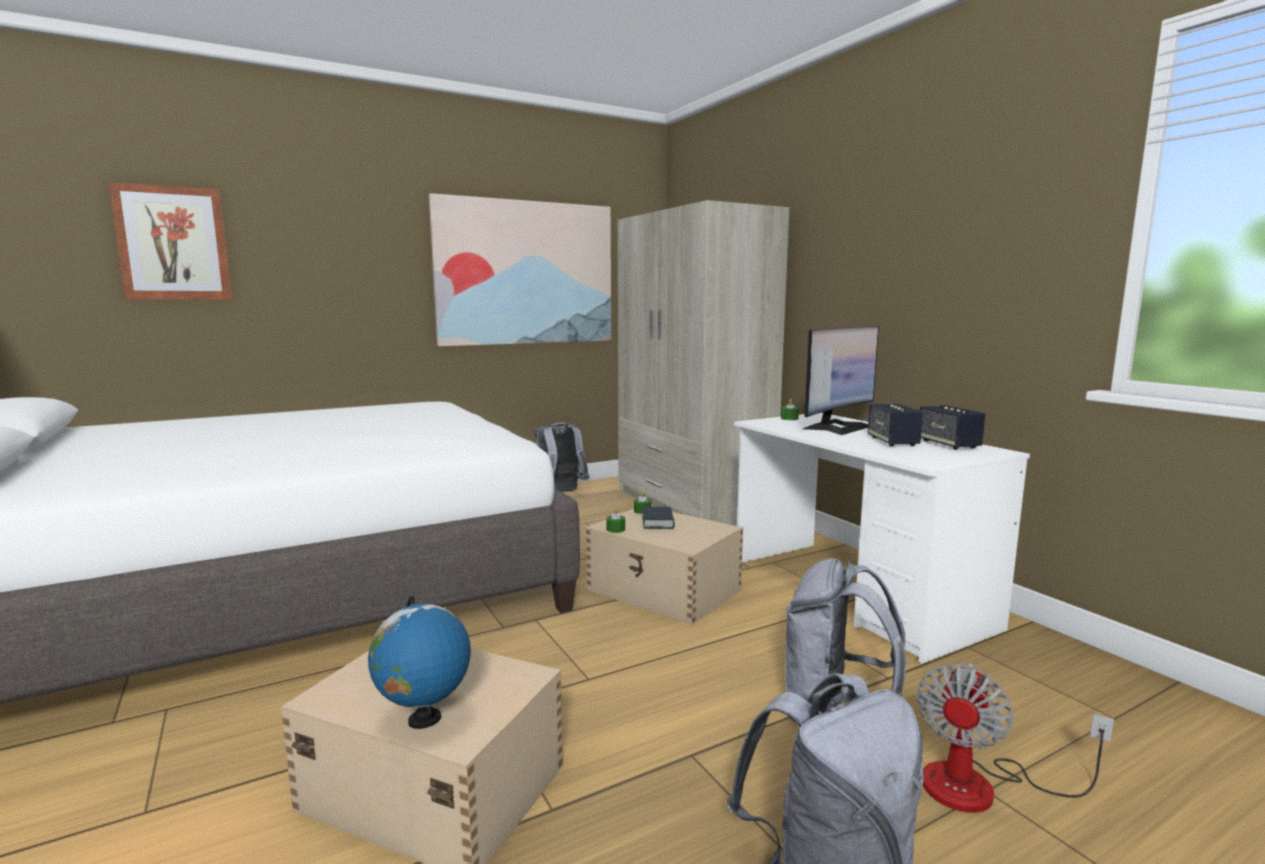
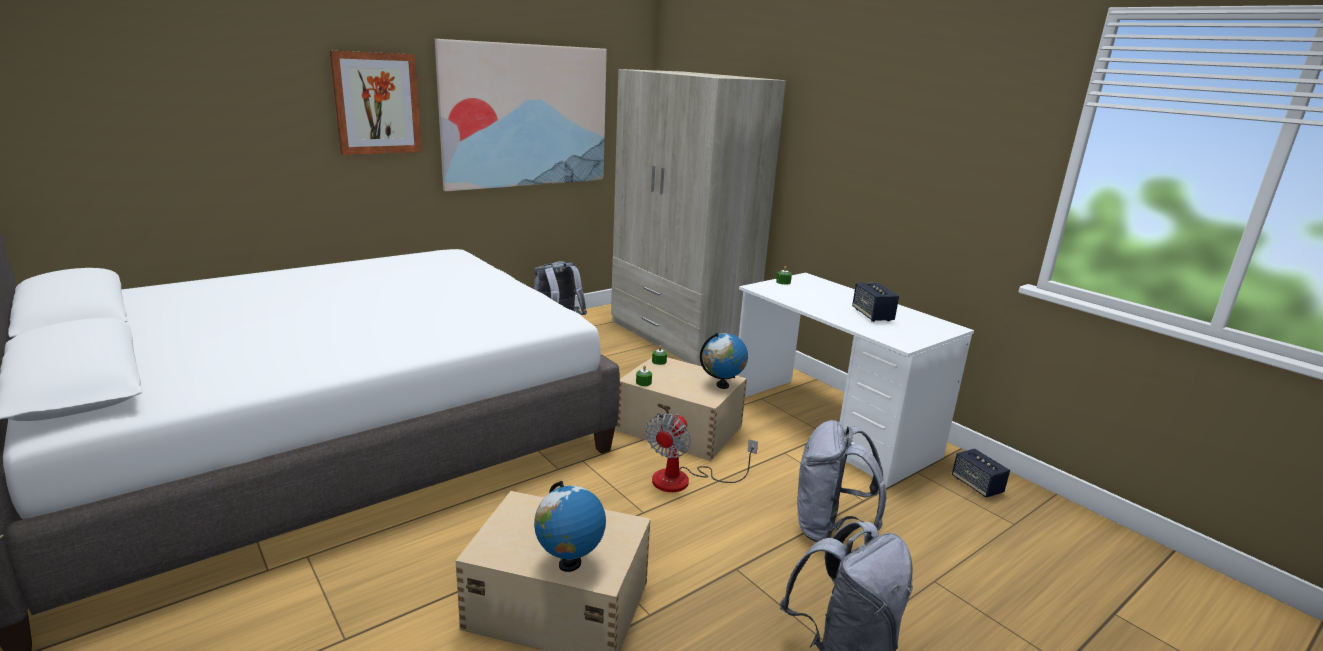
camera: 10 degrees left, 10 degrees up
(173, 243) = (184, 95): picture -> picture (377, 103)
(658, 522) = (676, 374): book -> none
(710, 533) = (722, 385): none -> globe
(837, 427) = (825, 295): monitor -> none
(948, 444) = (914, 319): speaker -> speaker (976, 485)
(981, 786) = (931, 578): fan -> fan (684, 480)

